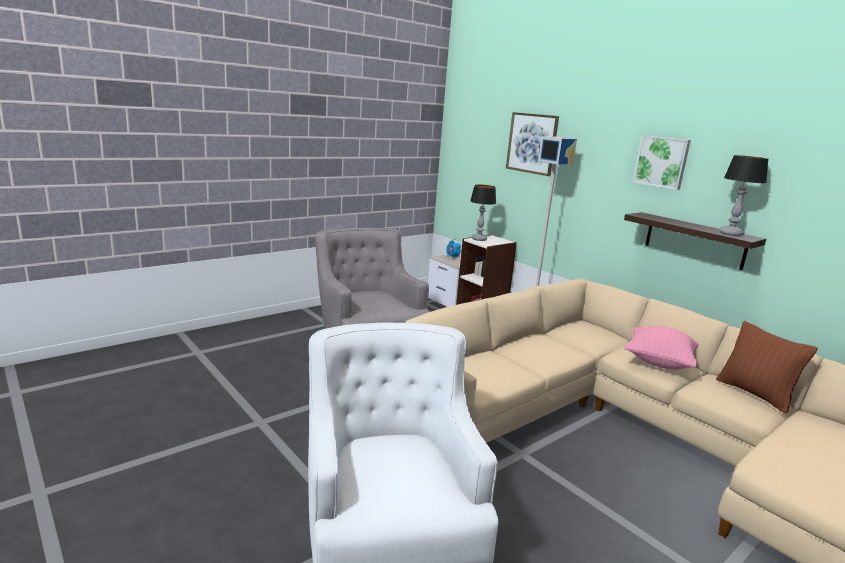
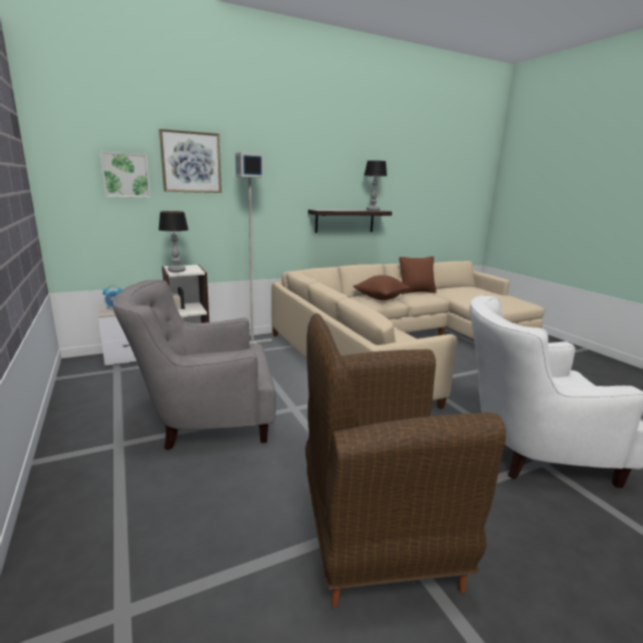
camera: 75 degrees left, 0 degrees up
(243, 419) = (374, 537): none -> brown armchair
(659, 362) = (380, 298): pink pillow -> brown pillow
(661, 162) = (316, 169): picture -> picture (126, 175)

